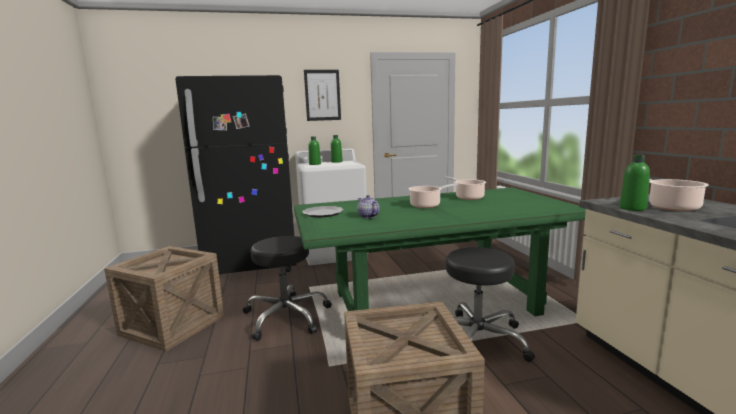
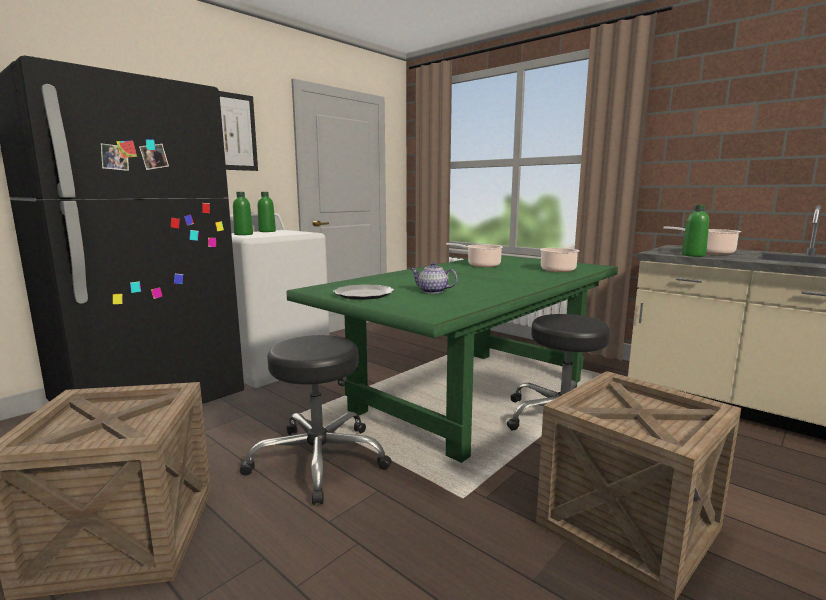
camera: 35 degrees left, 0 degrees up
(427, 205) = (463, 275): cooking pot -> cooking pot (559, 269)

